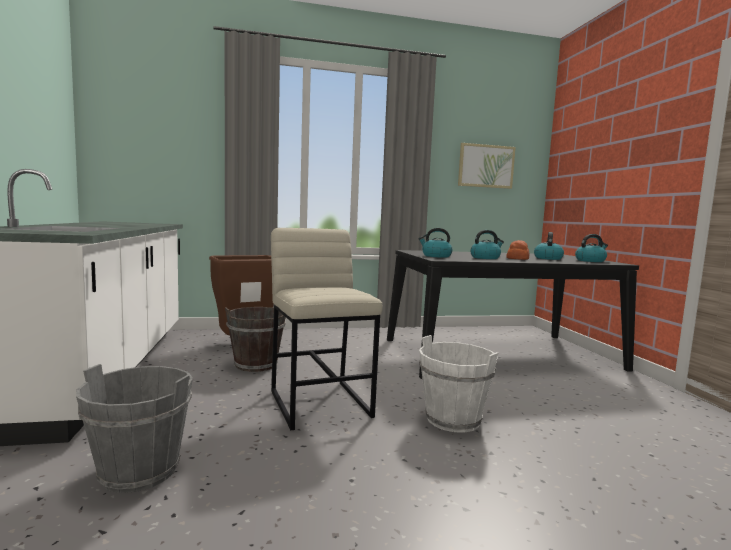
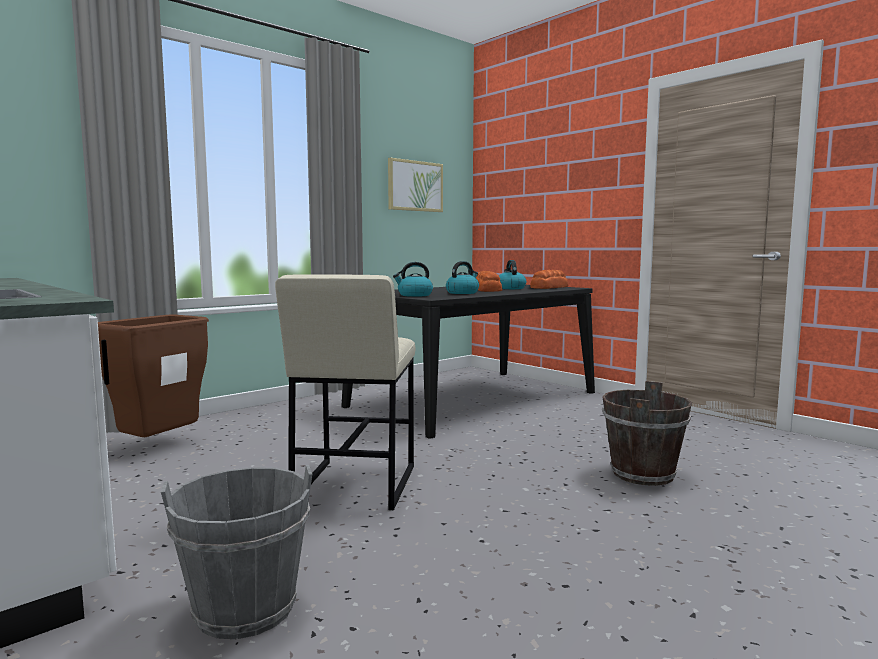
camera: 30 degrees left, 0 degrees up
(256, 364) = (217, 466): brown bucket -> brown bucket (642, 474)
(319, 402) = (355, 486): beige chair -> beige chair turned 120 degrees counterclockwise
(453, 419) = (504, 466): white bucket -> none
(590, 261) = (548, 287): kettle -> bread

